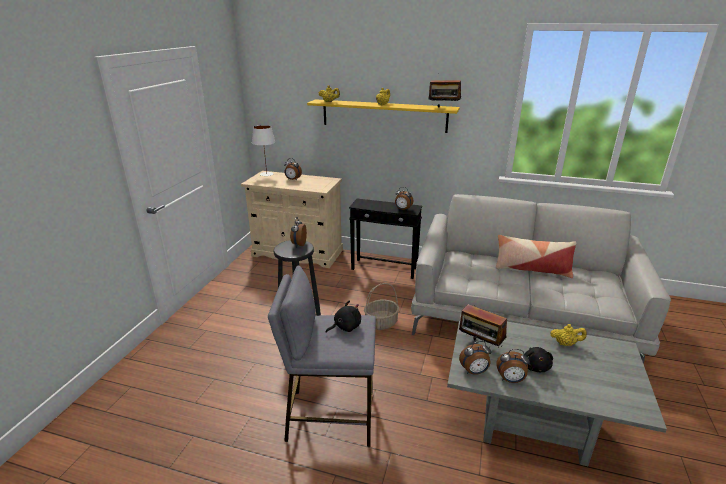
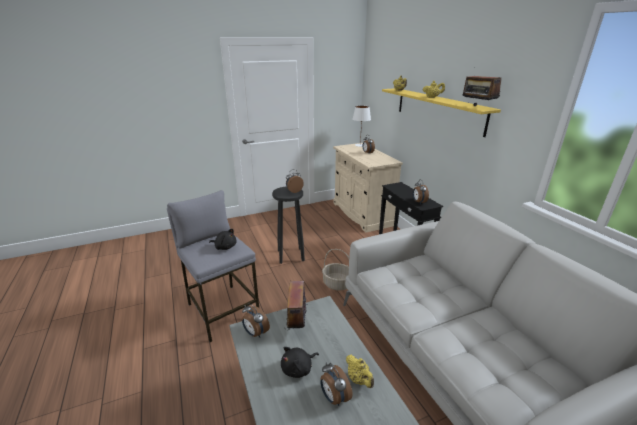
camera: 50 degrees right, 0 degrees up
(510, 380) = (263, 359): alarm clock -> alarm clock (334, 397)
(532, 269) = (474, 311): pillow -> none

